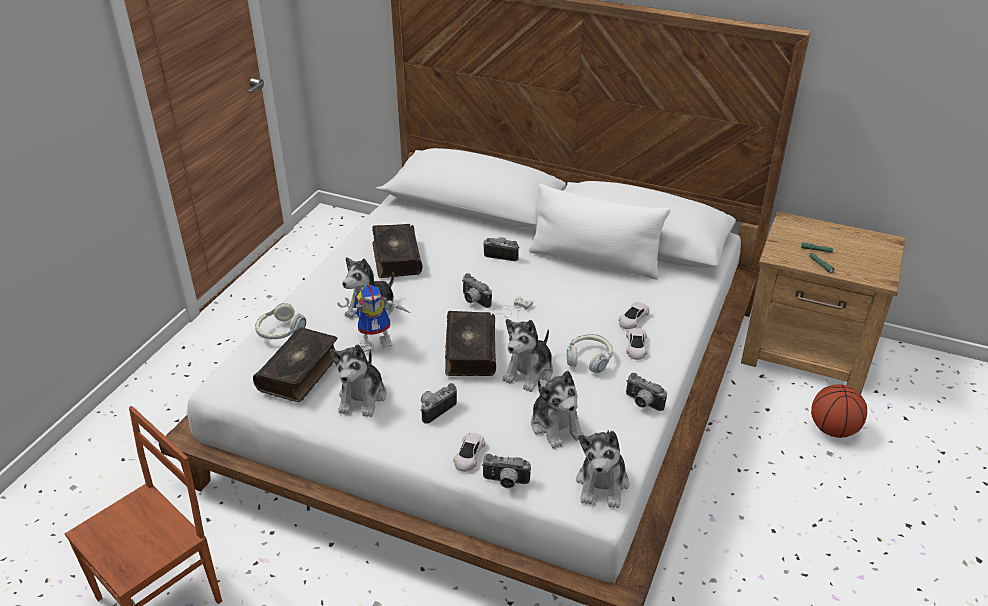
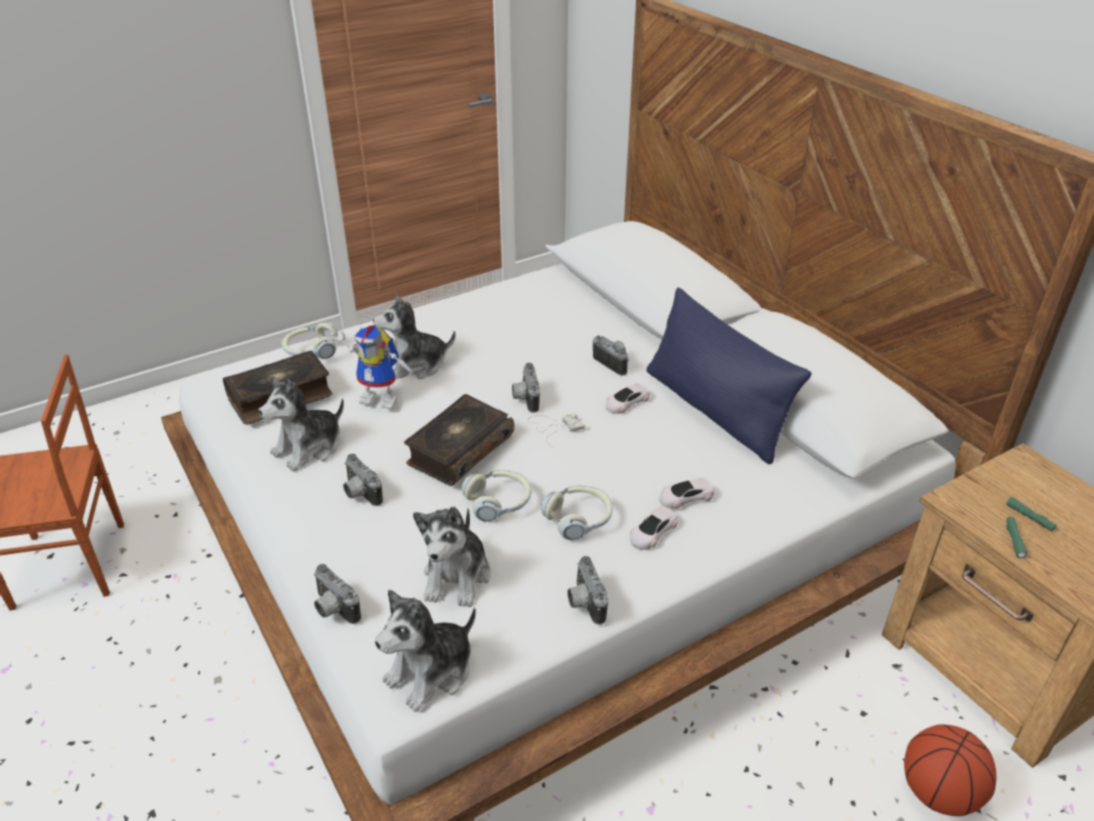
camera: 35 degrees right, 0 degrees up
(395, 258) = (497, 324): book -> none
(435, 409) = (359, 494): camera -> camera turned 120 degrees counterclockwise
(469, 455) = (334, 559): white toy car -> white toy car (626, 402)
(529, 372) = (499, 502): plush toy -> headphones
(594, 260) = (714, 411): white pillow -> blue pillow

